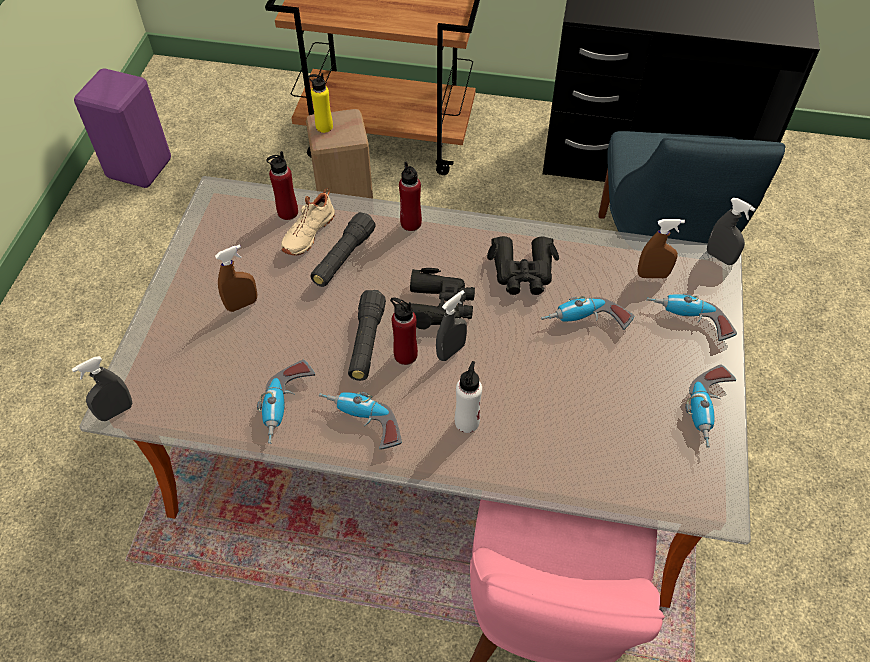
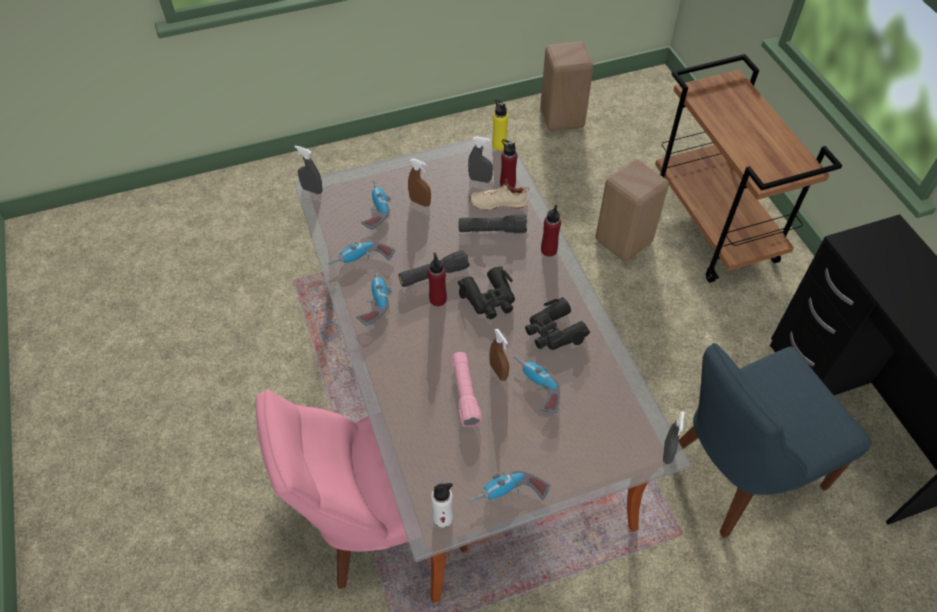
camera: 60 degrees right, 0 degrees up
(137, 169) = (560, 117): purple stool -> beige stool
(324, 127) = (632, 172): yellow bottle -> yellow bottle (499, 145)
(451, 351) = (457, 321): grey spray bottle -> grey spray bottle (480, 179)
(467, 422) = (408, 355): white bottle -> white bottle (443, 517)
(556, 390) = (465, 393): none -> pink flashlight
(652, 275) = (613, 413): brown spray bottle -> brown spray bottle (498, 371)
(688, 322) = (584, 453): power drill -> power drill (374, 210)

